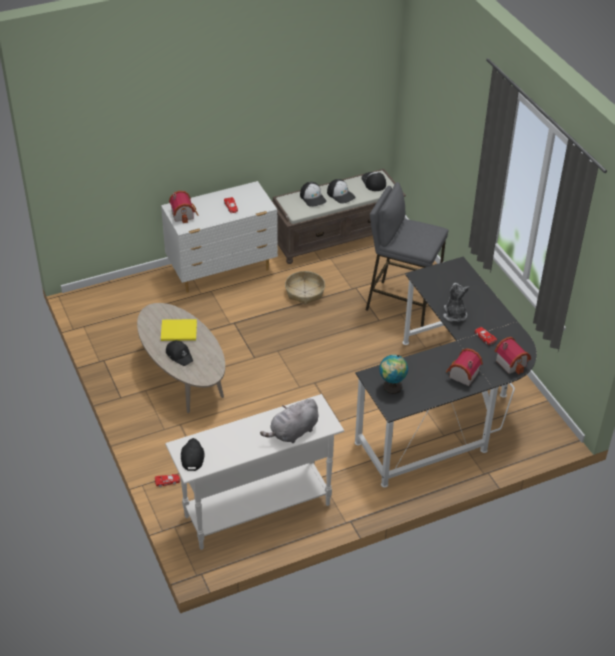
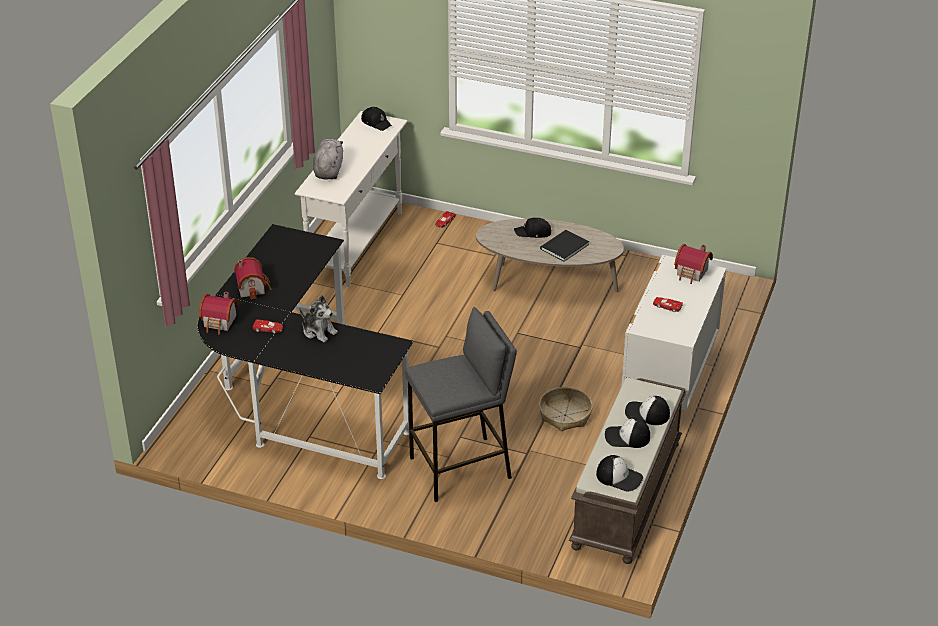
camera: 135 degrees right, 5 degrees down
(180, 332) = (563, 247): yellow book -> black book
(392, 387) = (299, 245): globe -> none

